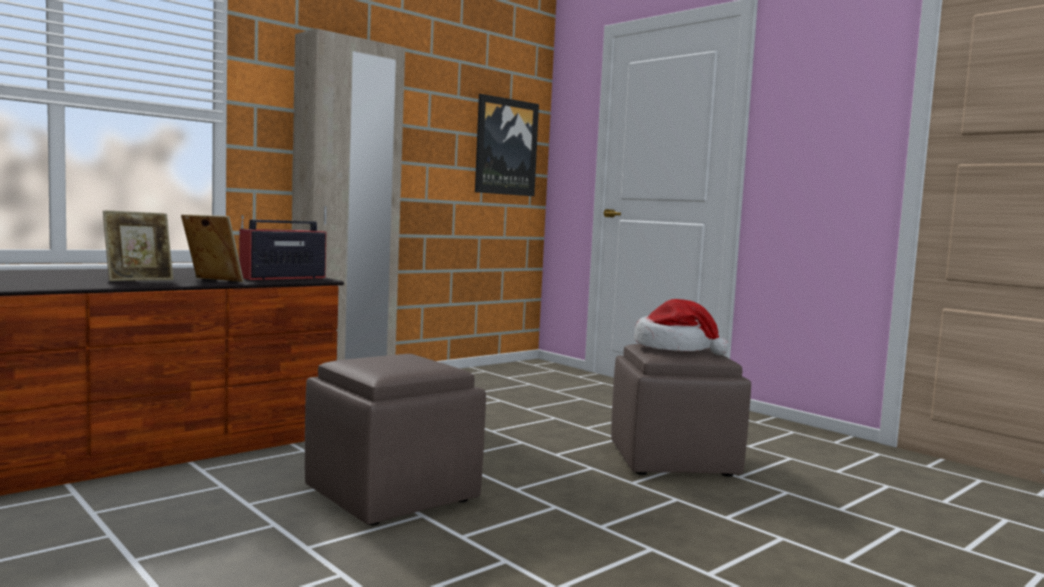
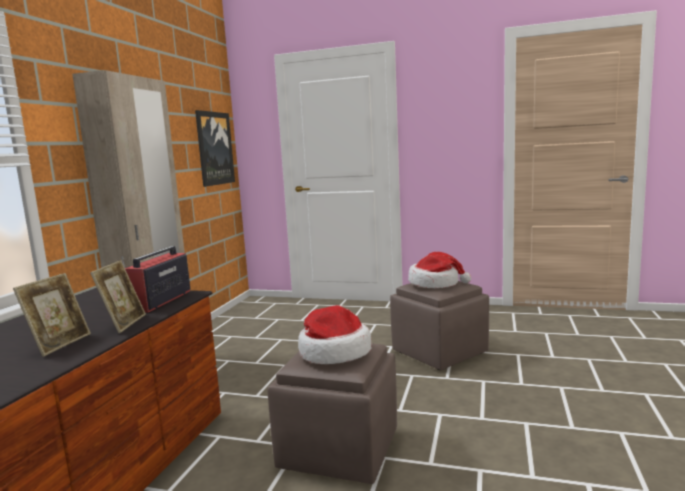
camera: 30 degrees left, 5 degrees up
(212, 280) = (124, 323): picture frame -> picture frame turned 105 degrees clockwise
(396, 361) = (333, 352): none -> hat

